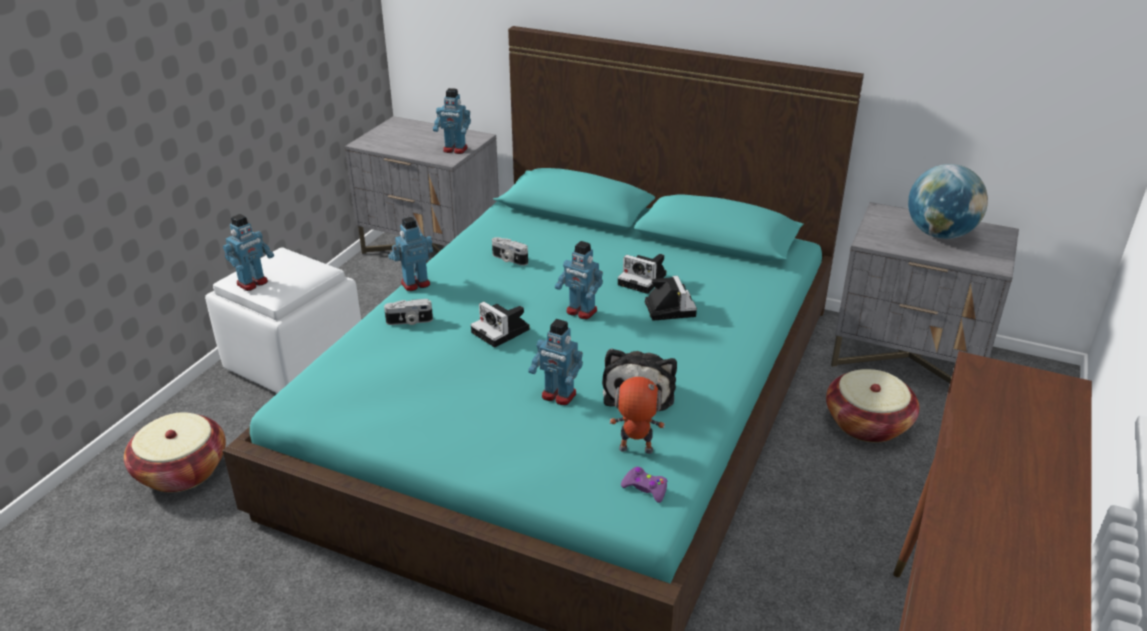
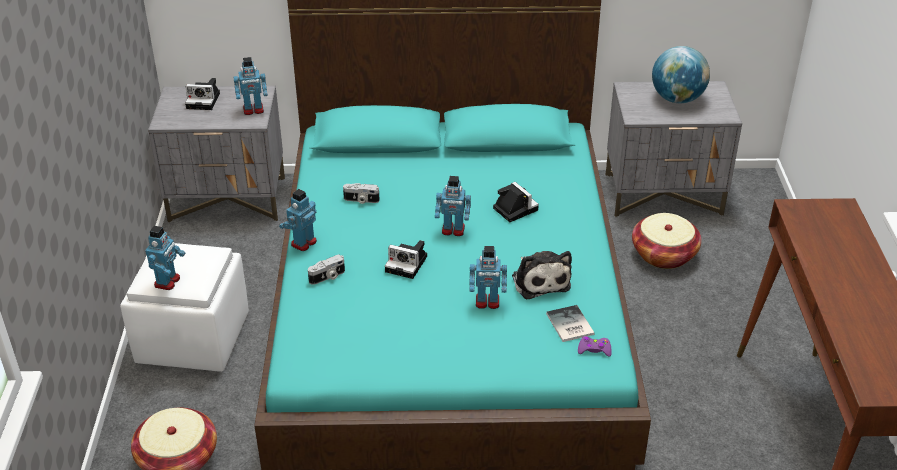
camera: 25 degrees left, 5 degrees up
(635, 450) = (569, 325): toy robot -> book
(644, 280) = (479, 190): camera -> camera (204, 100)

